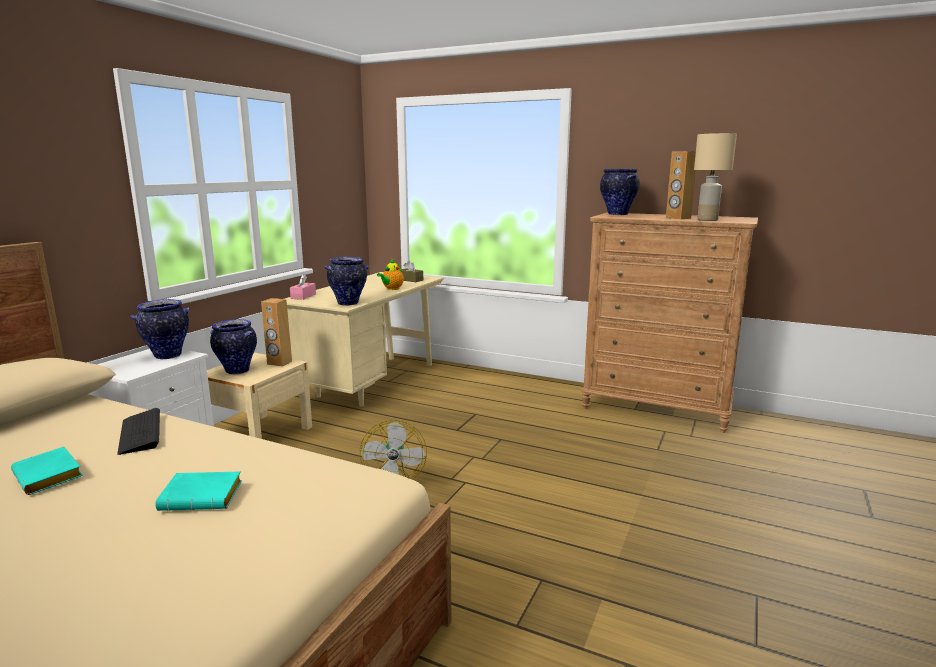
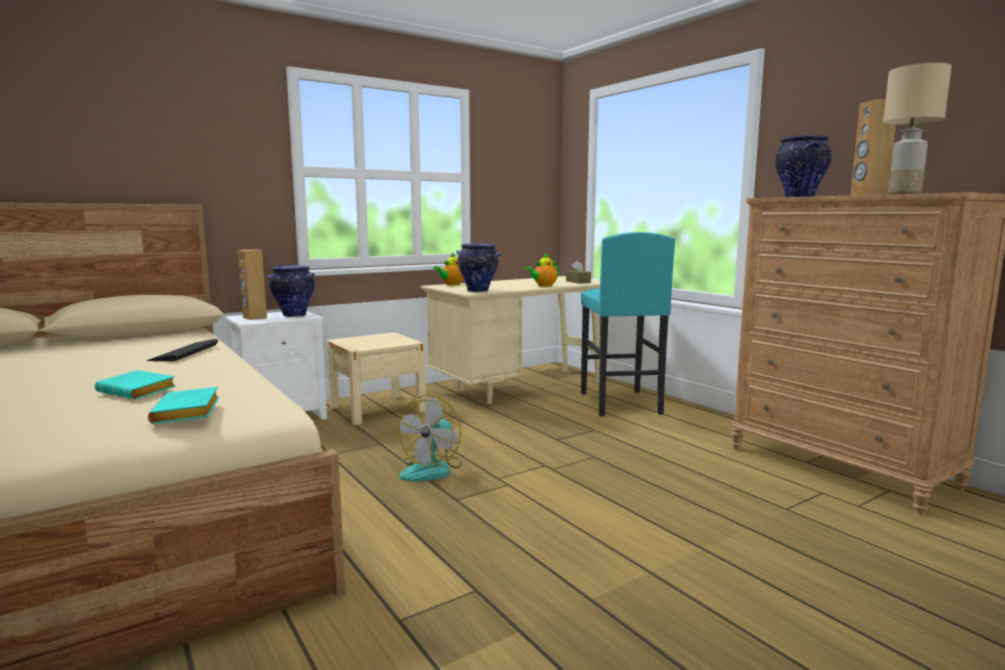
camera: 30 degrees right, 5 degrees down
(51, 476) = (89, 364): turquoise book -> turquoise book (188, 413)
(236, 371) = (358, 341): vase -> none
(279, 363) = (400, 340): brown speaker -> brown speaker (254, 318)
(303, 296) = (451, 284): pink tissue box -> teapot
(468, 384) = (619, 403): none -> turquoise stool

